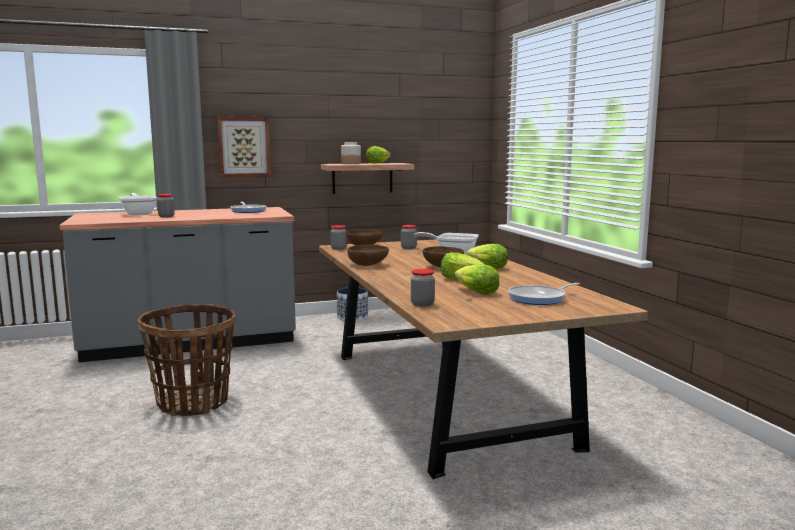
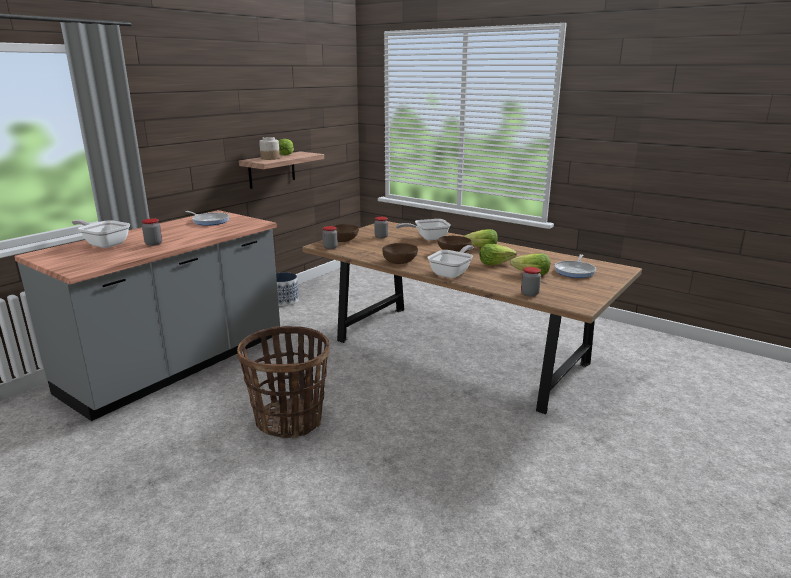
camera: 35 degrees left, 10 degrees up
(244, 147) = (170, 151): picture -> none
(392, 279) = (452, 273): none -> frying pan

